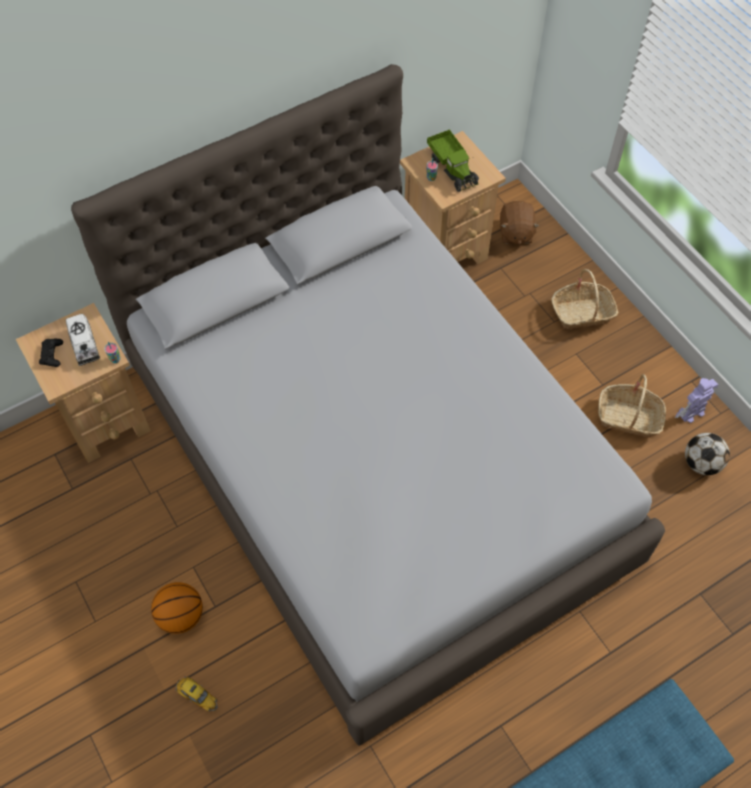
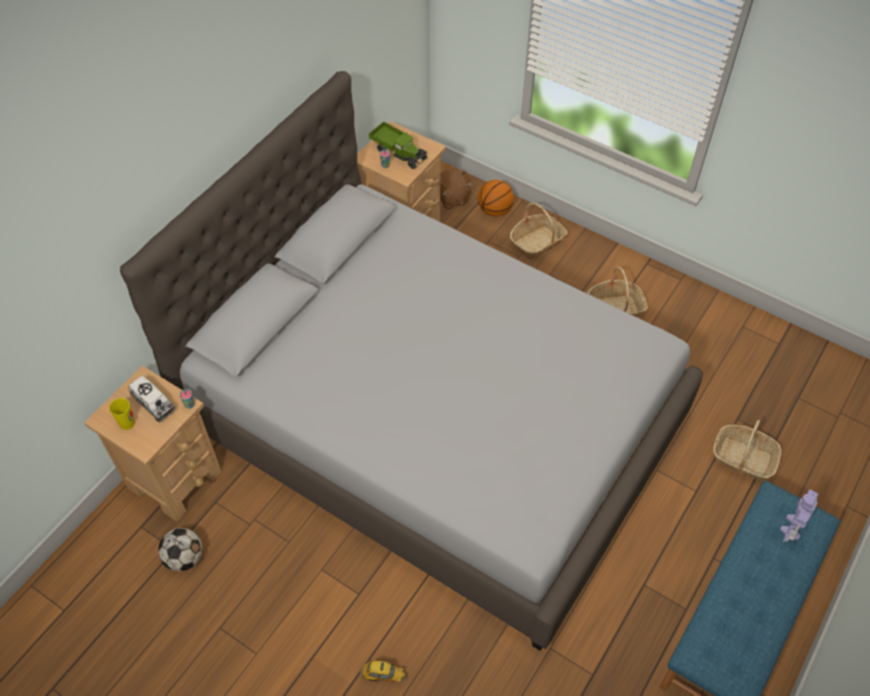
camera: 25 degrees left, 5 degrees down
(52, 354) = (127, 422): black game controller -> cup
(181, 615) = (332, 614): basketball -> basketball (494, 210)
(682, 639) = (743, 458): none -> basket
(691, 413) = (659, 287): toy robot -> toy robot (792, 528)
(701, 463) = (686, 322): football -> football (185, 558)

